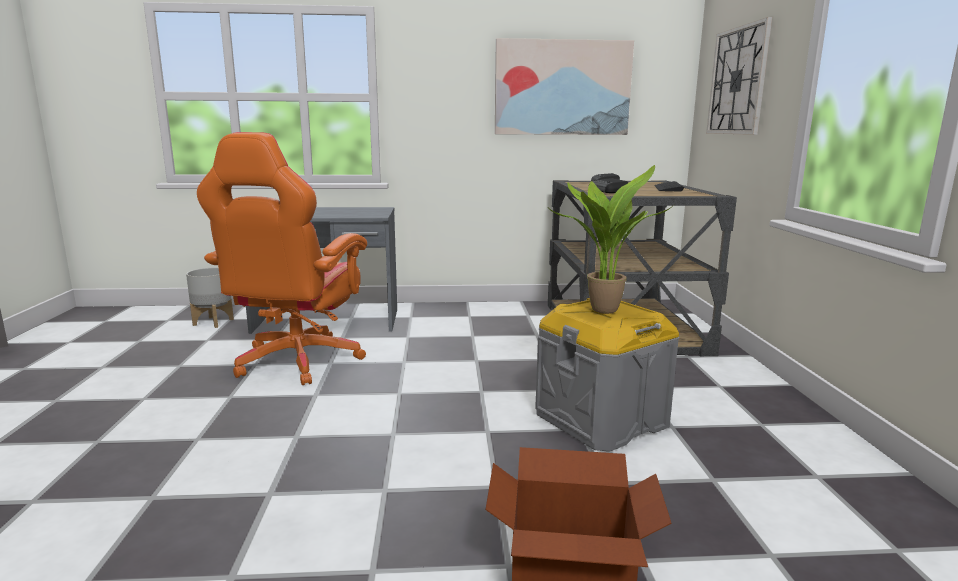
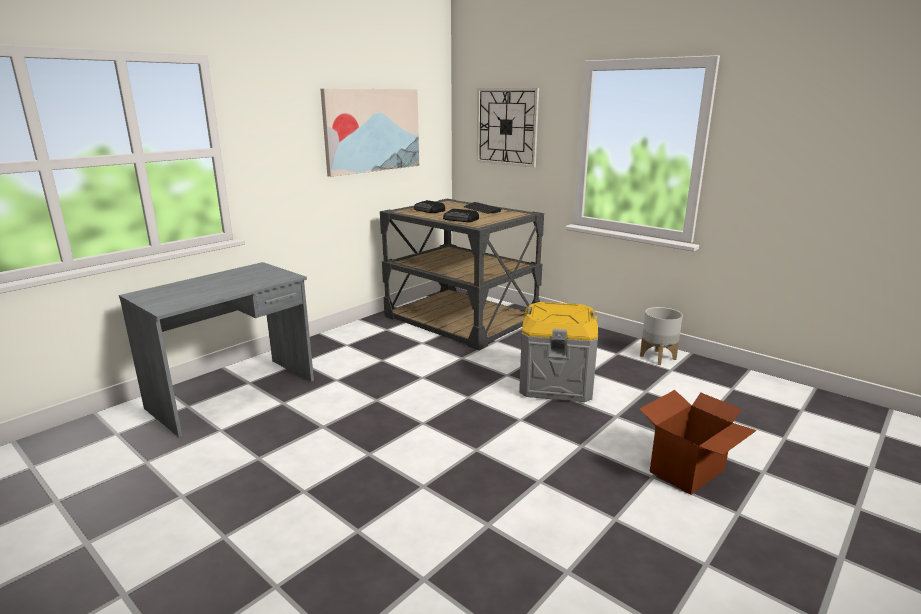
camera: 45 degrees left, 5 degrees up
(214, 322) = (105, 444): grey planter -> grey planter (658, 357)
(298, 360) = (290, 436): orange office chair -> none
(602, 309) = (554, 311): potted plant -> none

